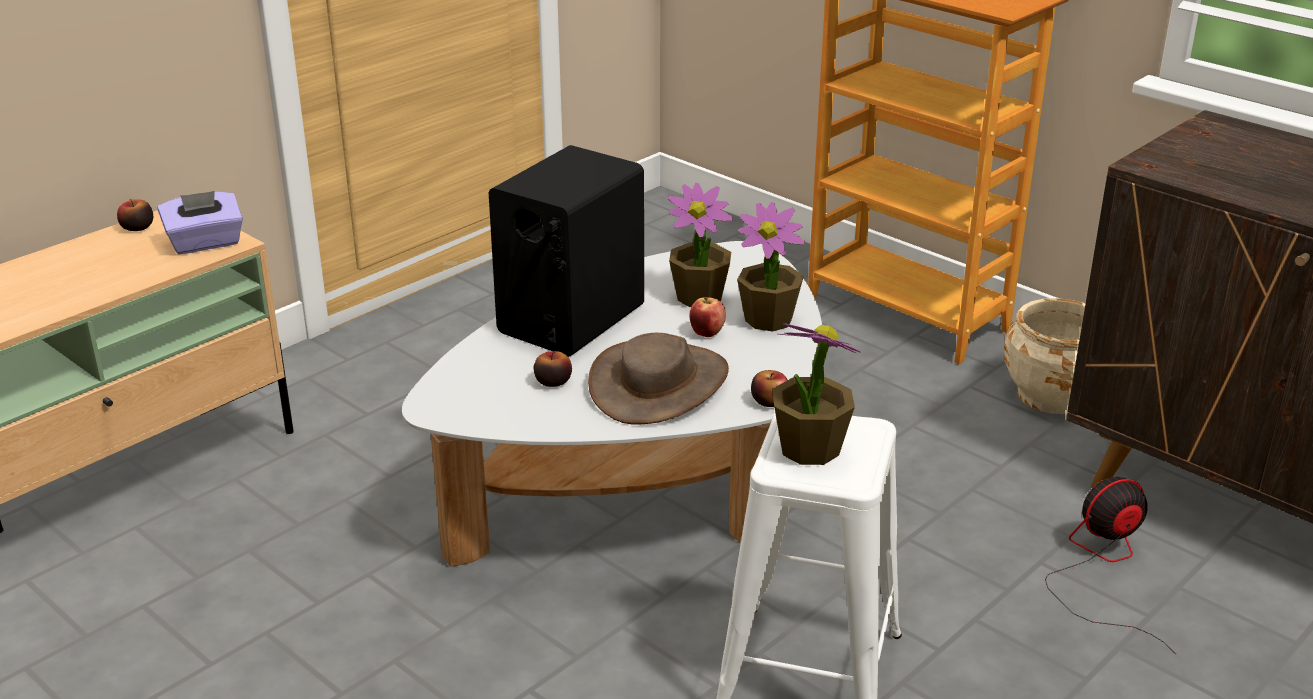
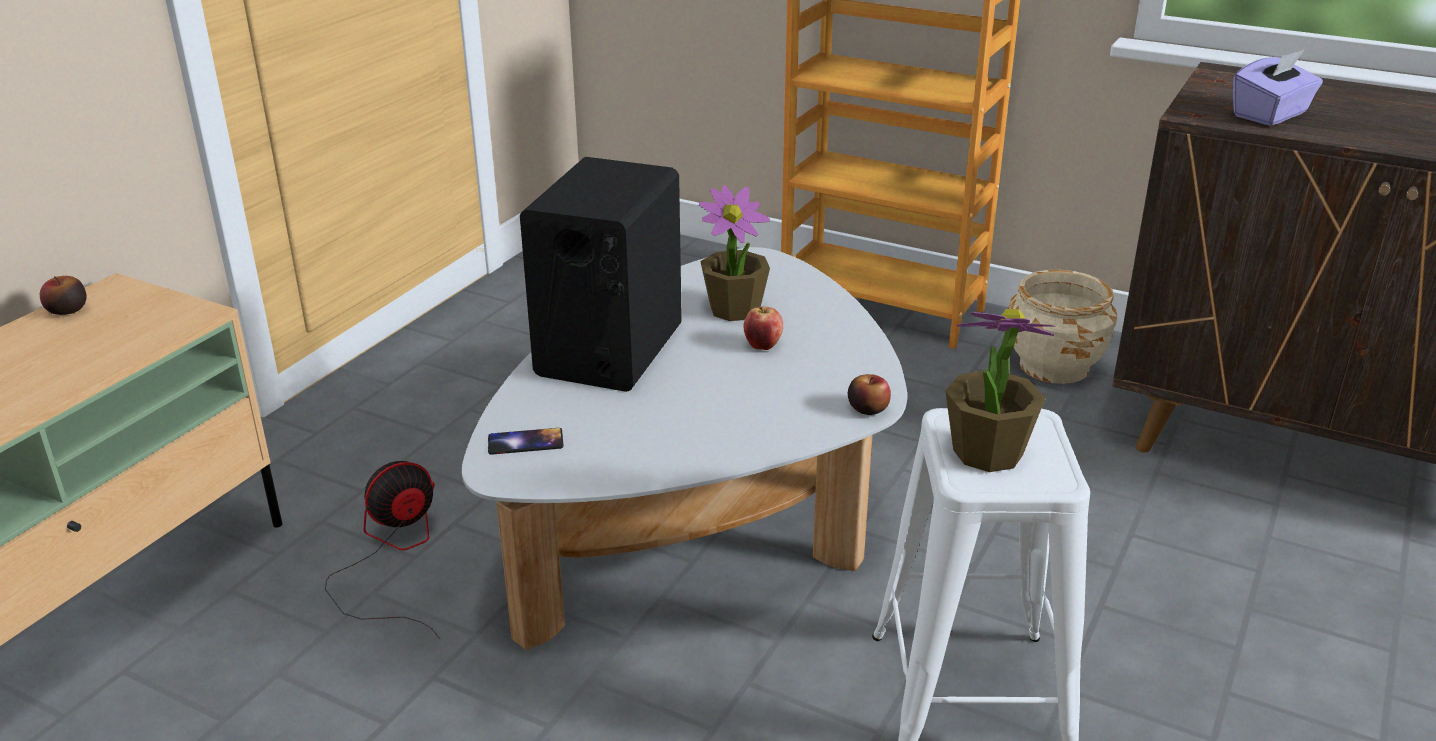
camera: 15 degrees left, 0 degrees up
(205, 243) = (163, 318): purple tissue box -> purple tissue box (1271, 115)
(464, 386) = (525, 442): none -> phone
(553, 381) = (624, 421): apple -> none
(659, 384) = (742, 407): brown hat -> none
(769, 319) = (819, 323): potted plant -> none
(1103, 567) = (1190, 528): fan -> fan (393, 557)

